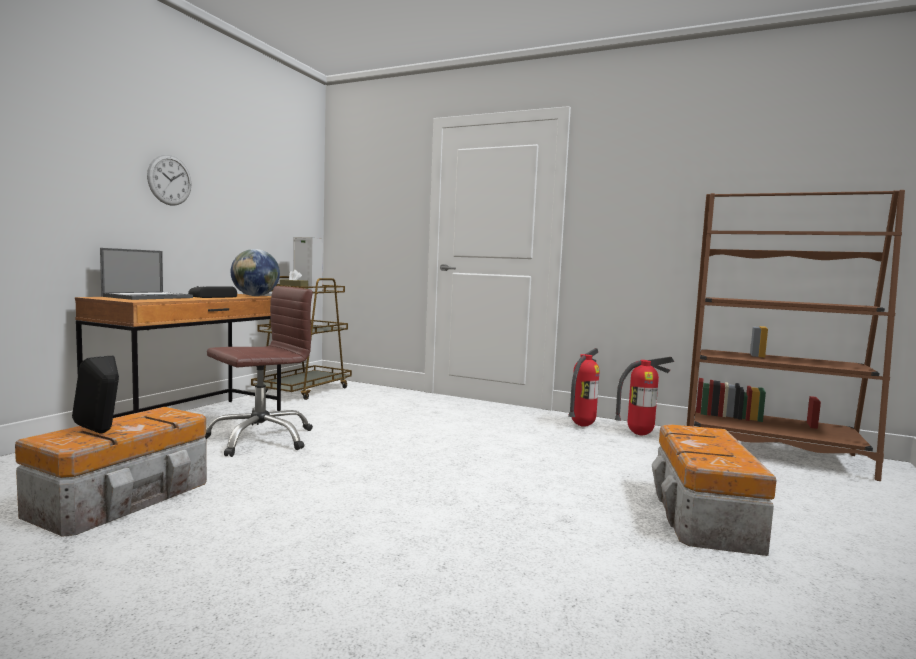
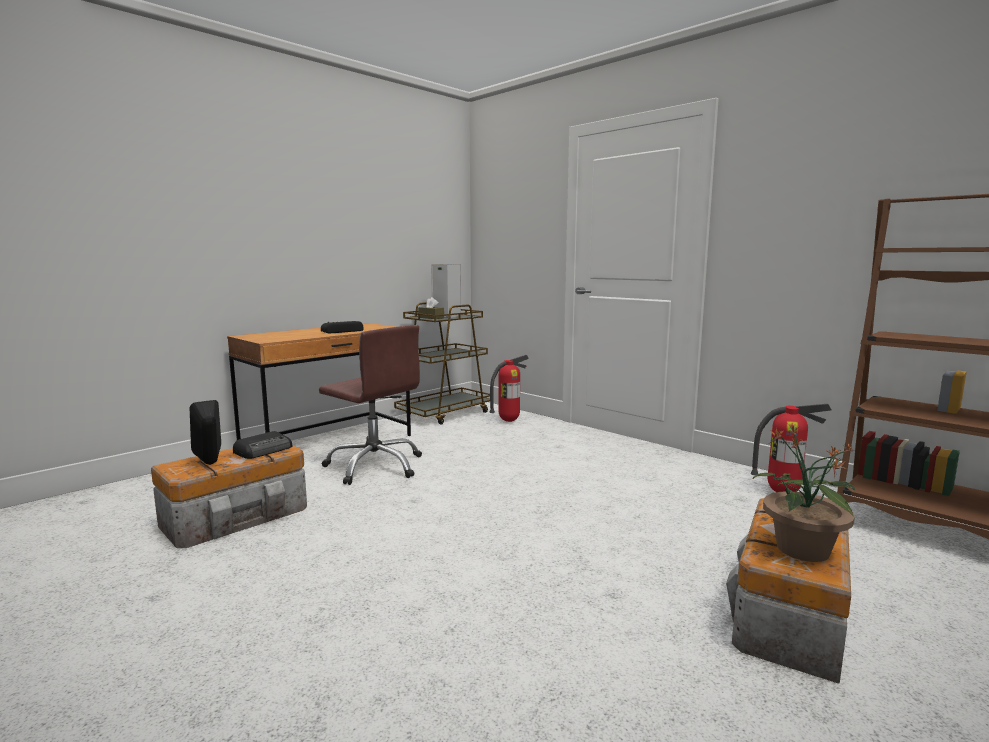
camera: 20 degrees right, 5 degrees up
(149, 297) = (285, 334): laptop -> none
(160, 417) = (264, 450): none -> radio
(169, 180) = (308, 223): wall clock -> none
(255, 296) = (384, 327): globe -> none
(260, 439) = (375, 466): brown office chair -> brown office chair turned 60 degrees clockwise
(582, 425) = (715, 475): fire extinguisher -> fire extinguisher (508, 421)
(723, 454) = (801, 550): none -> potted plant

